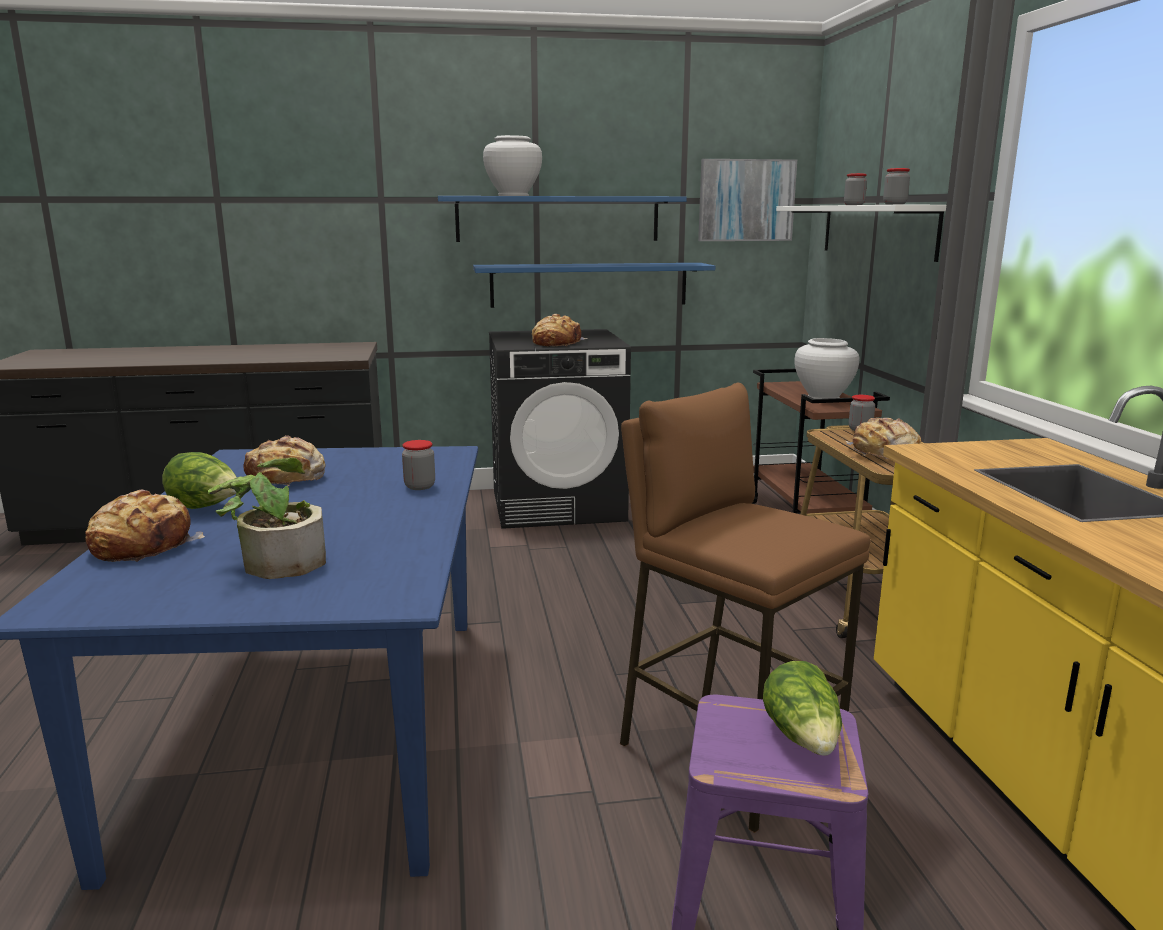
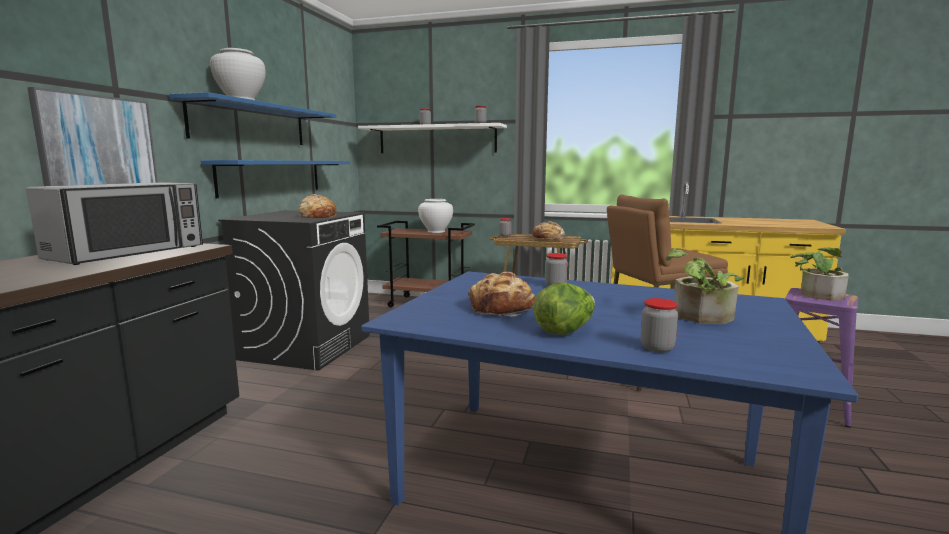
camera: 65 degrees left, 5 degrees down
(144, 545) = (657, 348): bread -> jar
(306, 352) = (129, 253): none -> microwave
(746, 200) = (334, 121): picture -> picture (97, 143)
(803, 738) = (816, 294): lettuce -> potted plant

